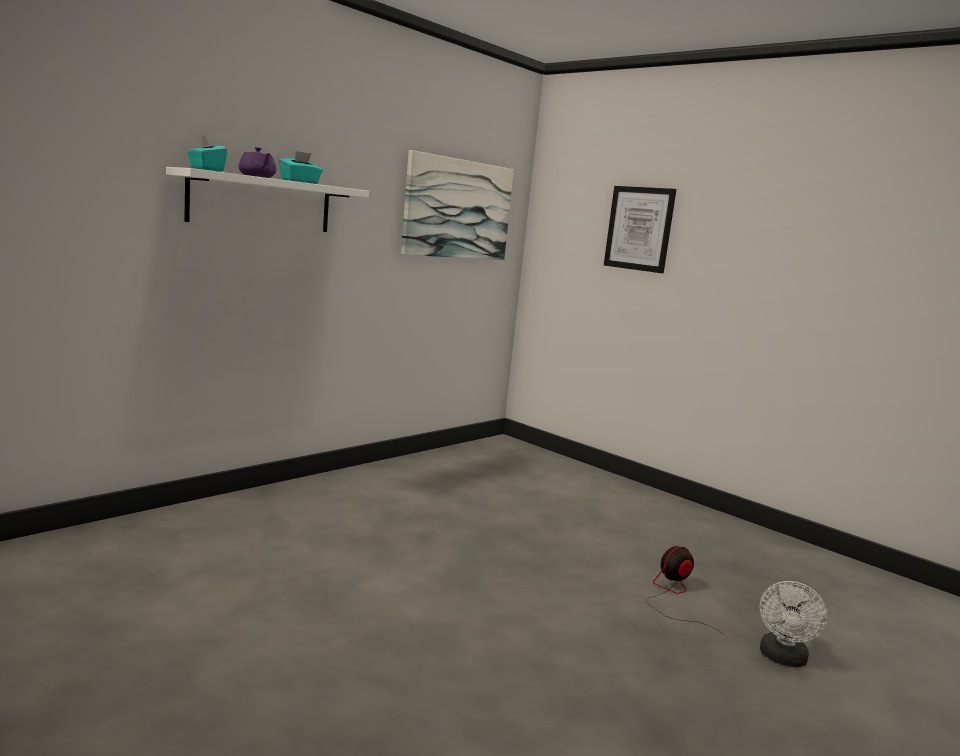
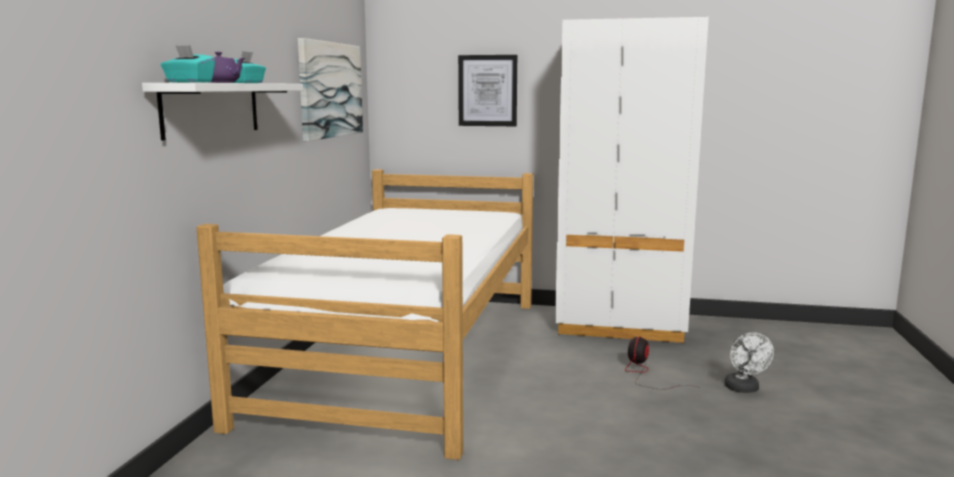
camera: 30 degrees left, 0 degrees up
(451, 494) = (409, 355): none -> bed
(725, 536) = (620, 325): none -> white wardrobe

